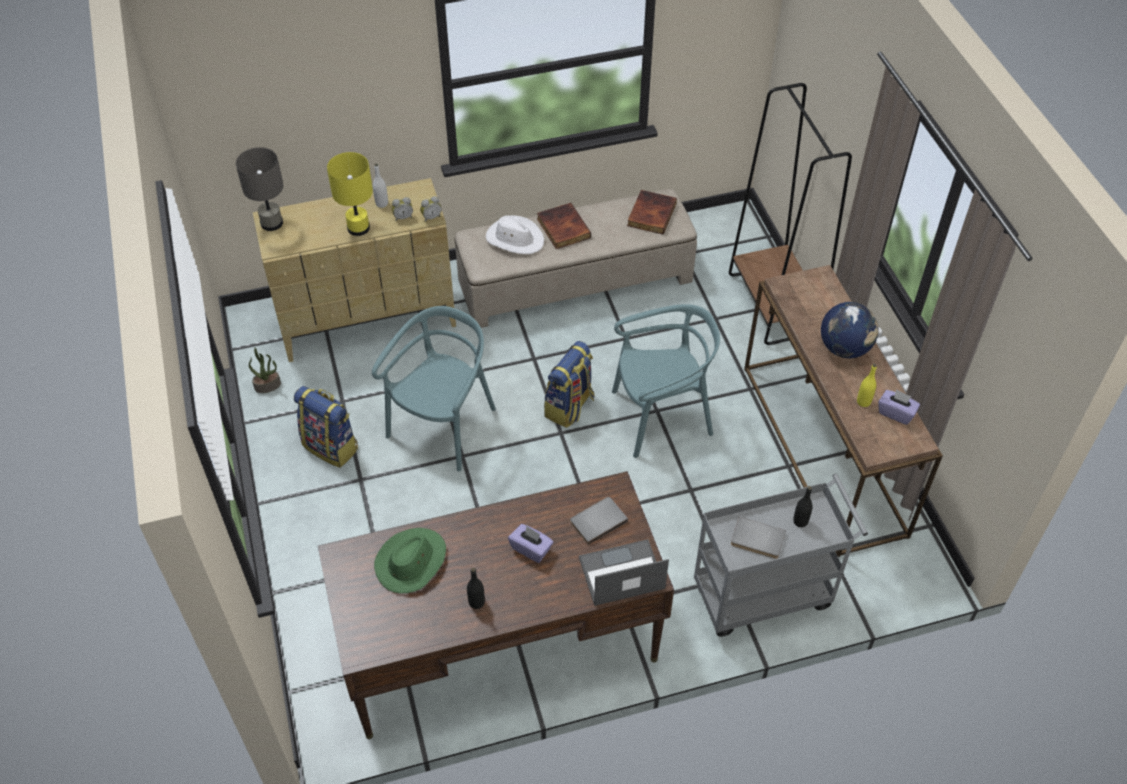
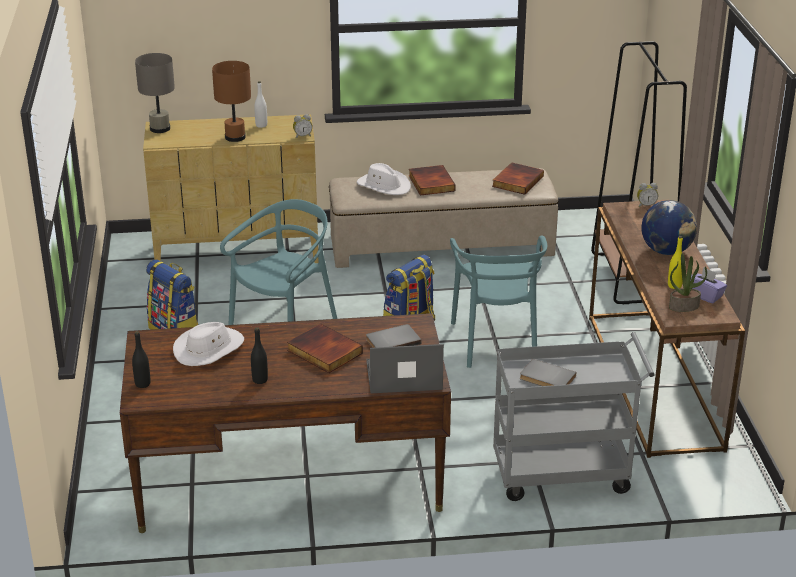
camera: 10 degrees right, 20 degrees down
(268, 385) = (131, 286): potted plant -> potted plant (684, 306)
(359, 228) = (235, 137): yellow table lamp -> brown table lamp
(403, 217) = (277, 134): alarm clock -> alarm clock (646, 205)
(411, 562) = (209, 349): green hat -> white hat
(531, 549) = (323, 352): purple tissue box -> book
(661, 417) = (497, 342): turquoise chair -> turquoise chair turned 90 degrees clockwise
(800, 521) = (593, 370): black bottle -> black bottle (142, 384)

